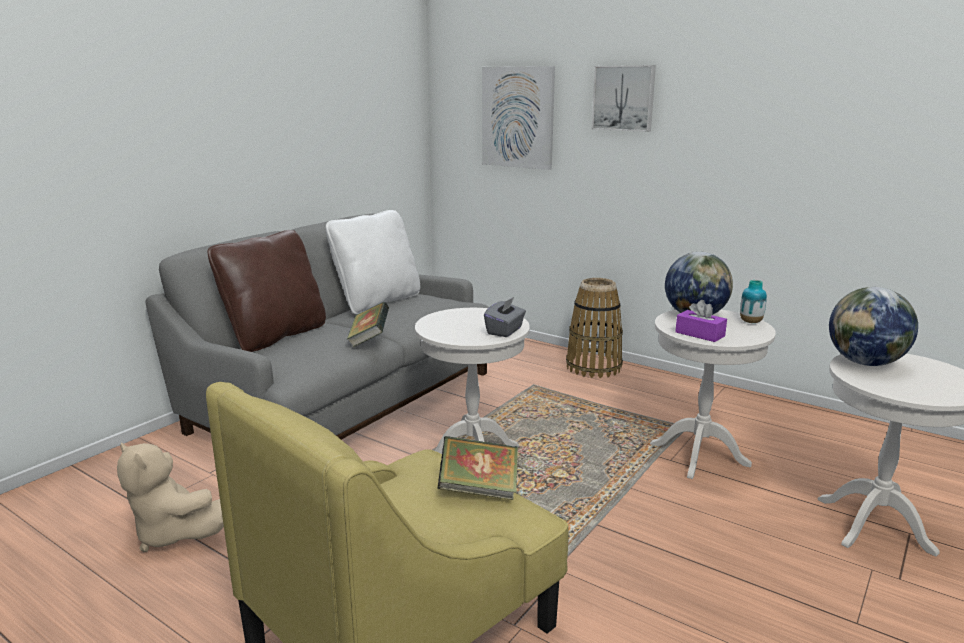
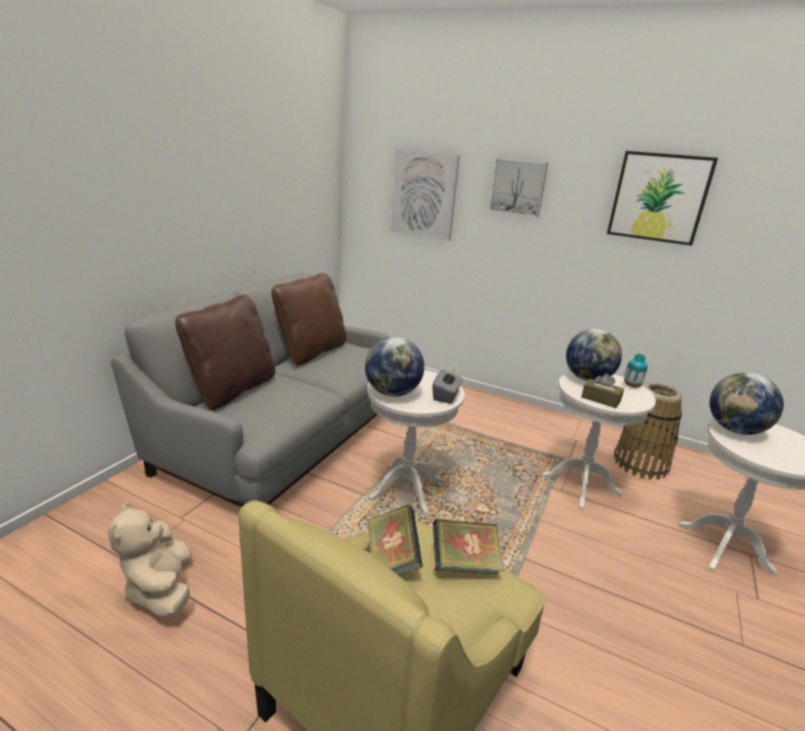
camera: 10 degrees left, 5 degrees up
(173, 534) = (161, 590): beige plush toy -> beige plush toy turned 45 degrees clockwise
(369, 339) = (318, 394): book -> book (392, 559)
(377, 302) = (311, 352): white pillow -> brown pillow
(442, 328) = (392, 393): none -> globe
(594, 367) = (478, 401): basket -> basket (640, 464)
(700, 334) = (600, 399): purple tissue box -> brown tissue box
(790, 94) = (659, 197): none -> picture

